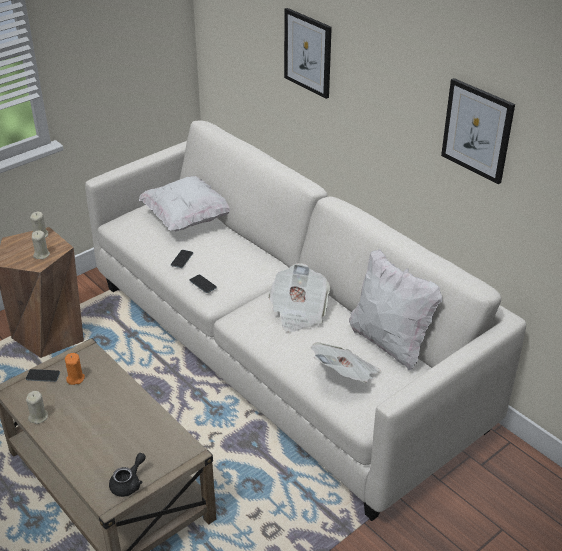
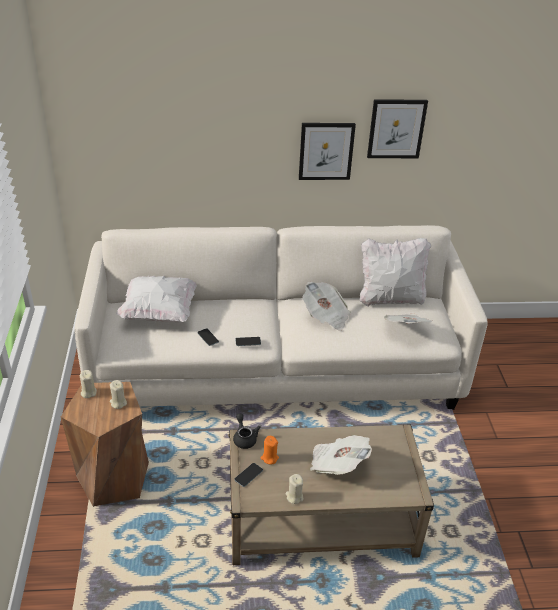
camera: 55 degrees left, 0 degrees up
(104, 426) = (337, 464): none -> newspaper
(129, 483) = (406, 476): black teapot -> black teapot (244, 438)
(308, 52) = (217, 129): picture -> picture (326, 151)

